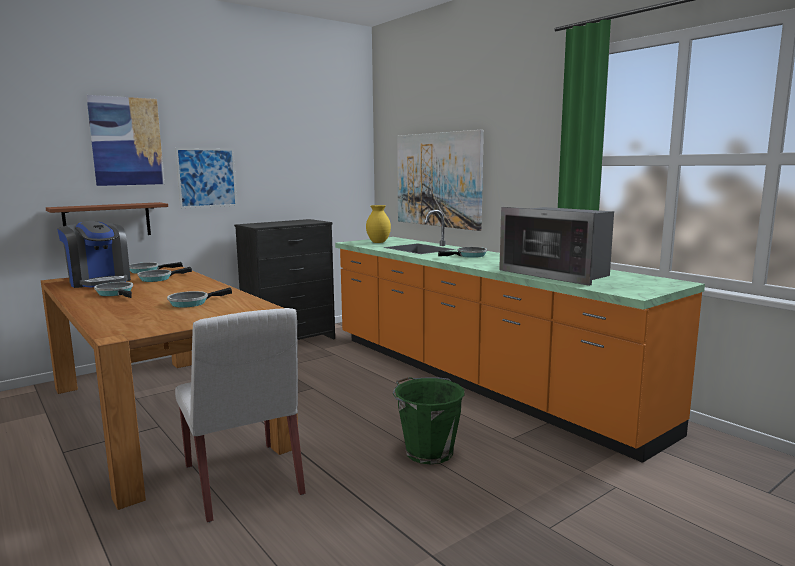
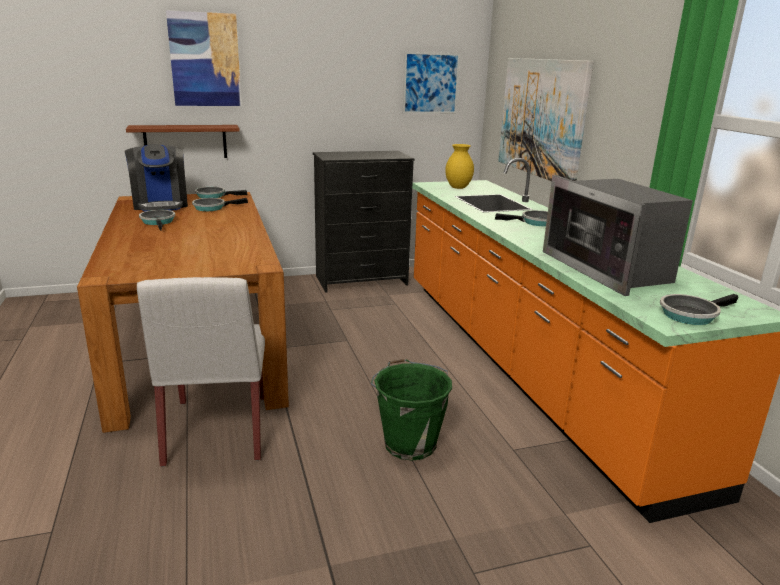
camera: 20 degrees right, 10 degrees up
(192, 303) = (206, 244): frying pan -> frying pan (691, 314)
(207, 177) = (287, 100): picture -> picture (430, 83)

